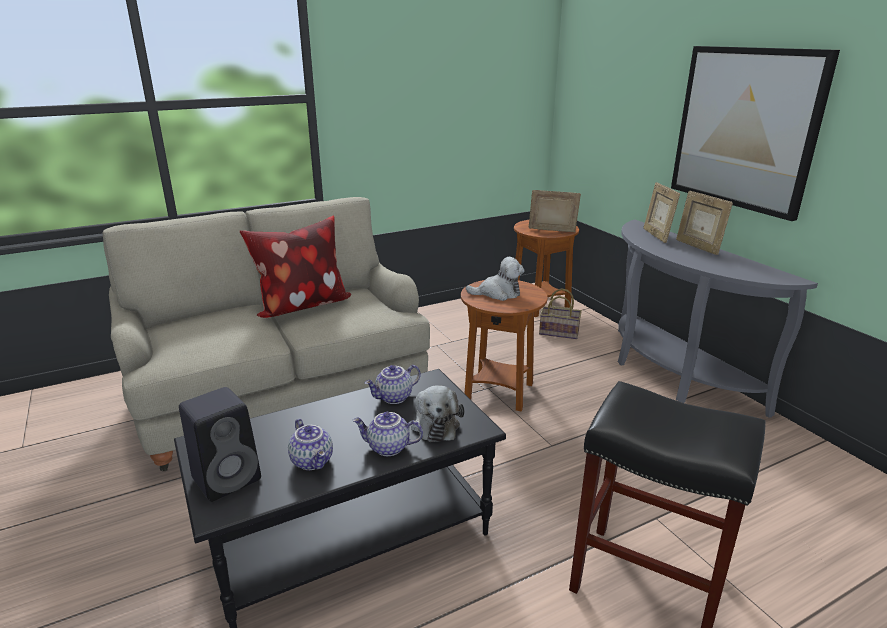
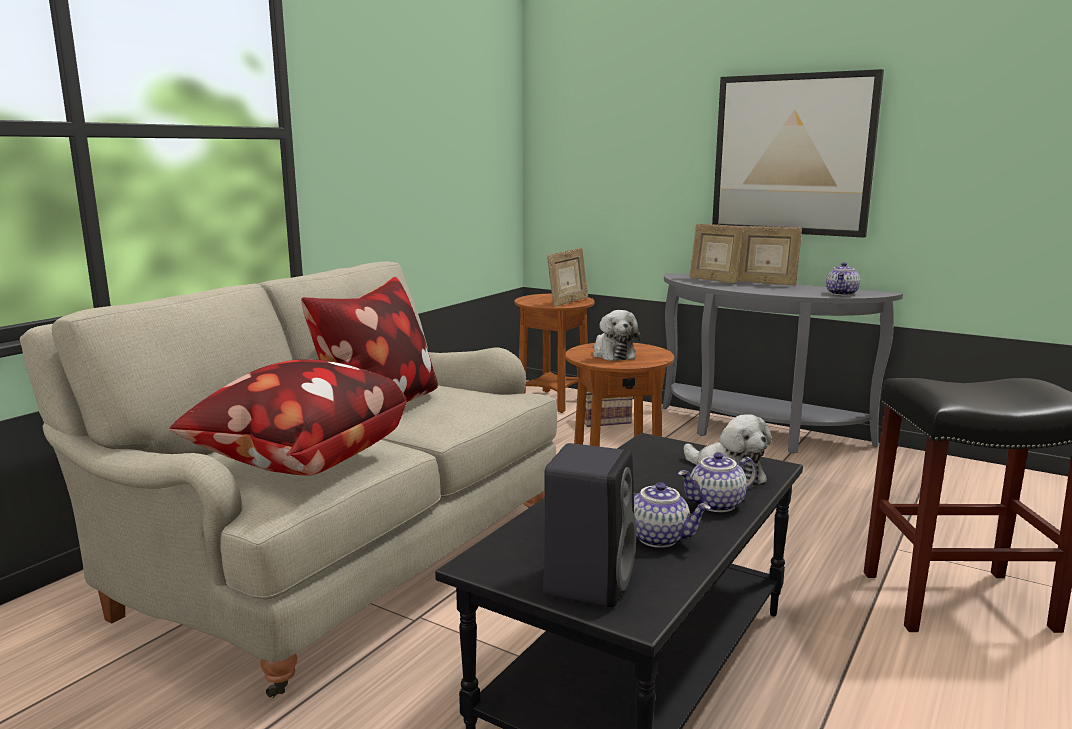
camera: 30 degrees left, 10 degrees down
(201, 339) = (298, 462): none -> pillow
(394, 398) = (642, 465): teapot -> teapot (842, 294)
(498, 293) = (612, 354): plush toy -> plush toy turned 105 degrees clockwise
(552, 231) = (568, 302): picture frame -> picture frame turned 150 degrees clockwise

